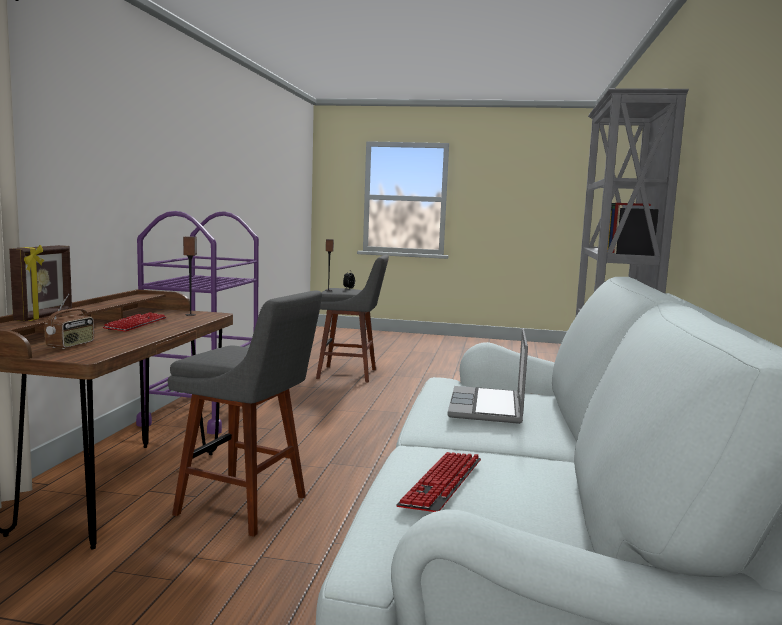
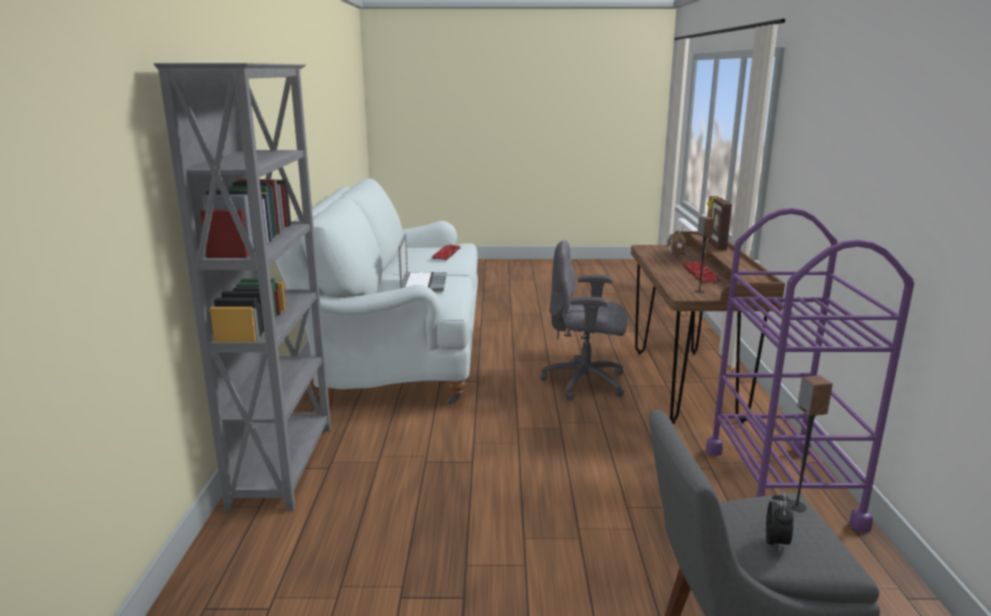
camera: 170 degrees right, 10 degrees up
(247, 507) = (586, 383): grey stool -> grey office chair

